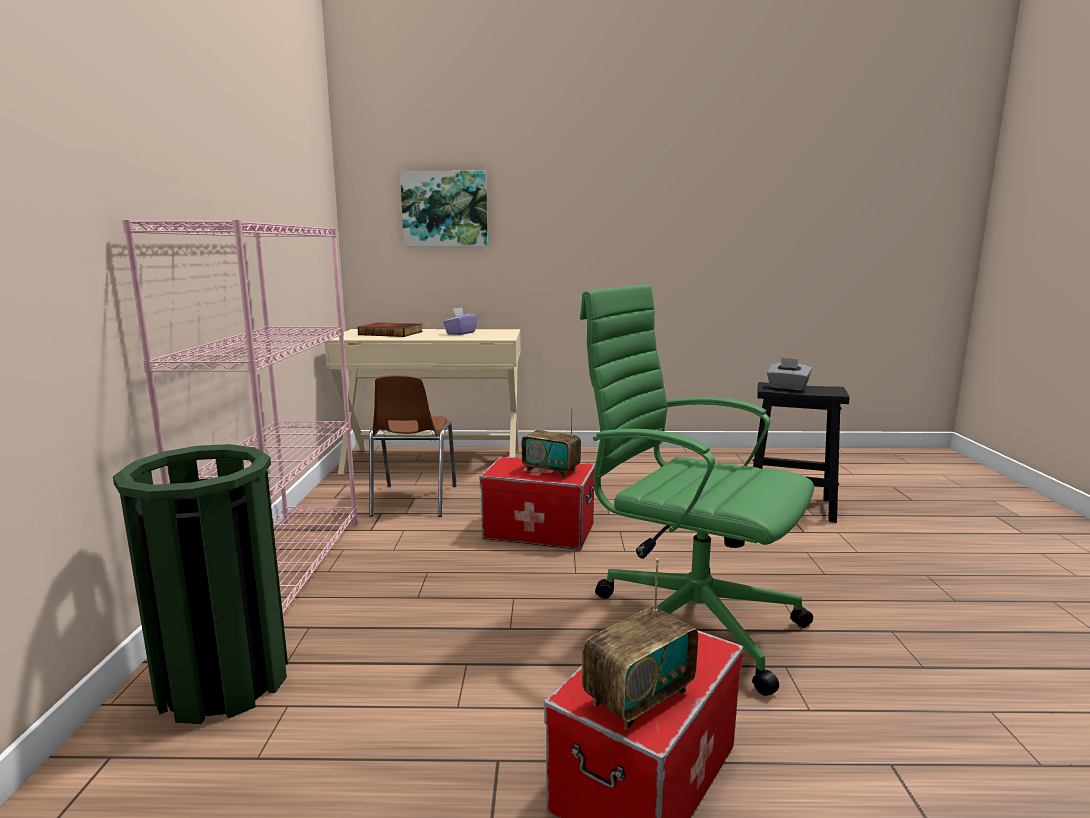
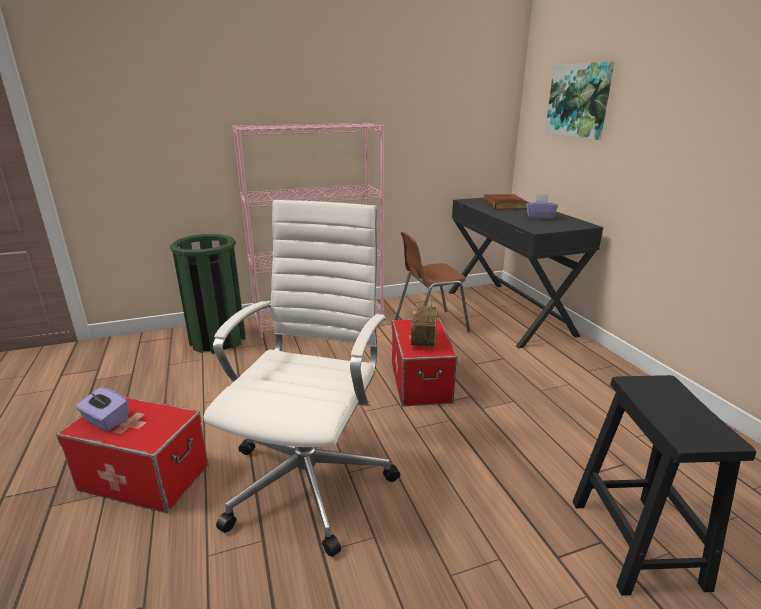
camera: 70 degrees right, 10 degrees up
(434, 460) = (508, 312): beige desk -> black desk
(638, 697) = (106, 421): radio -> purple tissue box
(688, 623) = (311, 477): green office chair -> white office chair
(787, 387) = (663, 397): grey tissue box -> none

